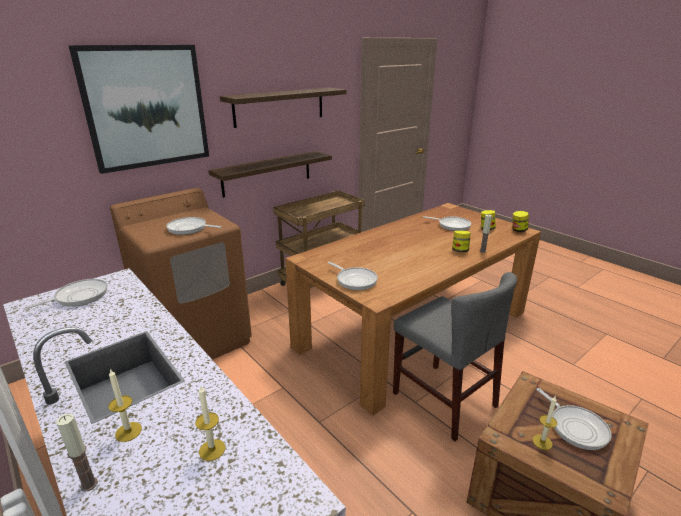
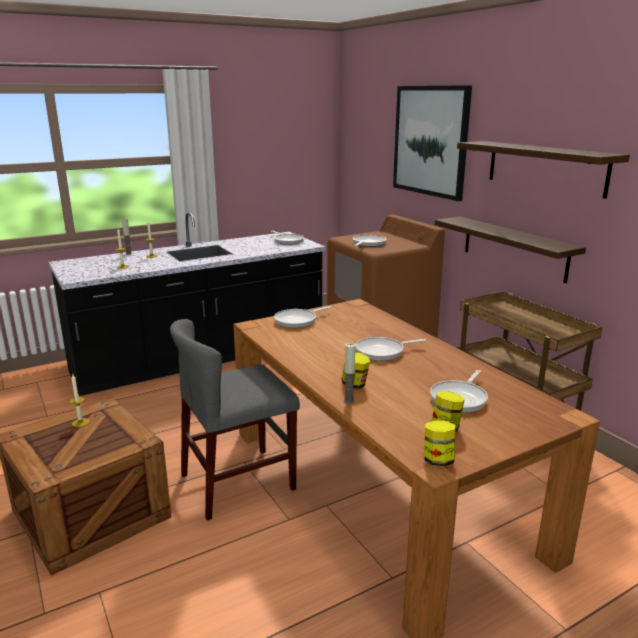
camera: 100 degrees right, 5 degrees down
(575, 427) = (75, 445): frying pan -> frying pan (382, 352)

